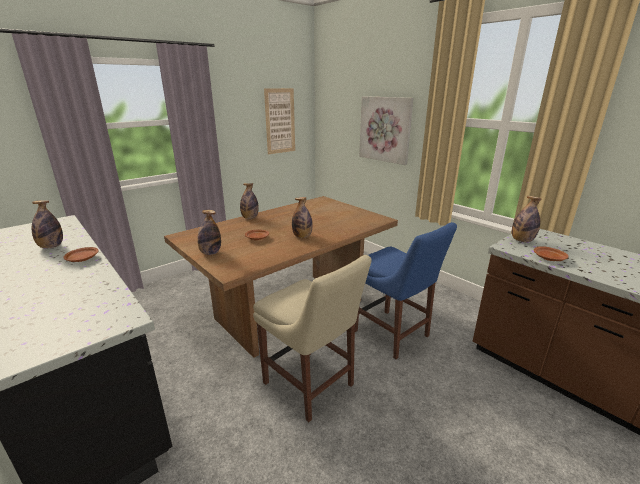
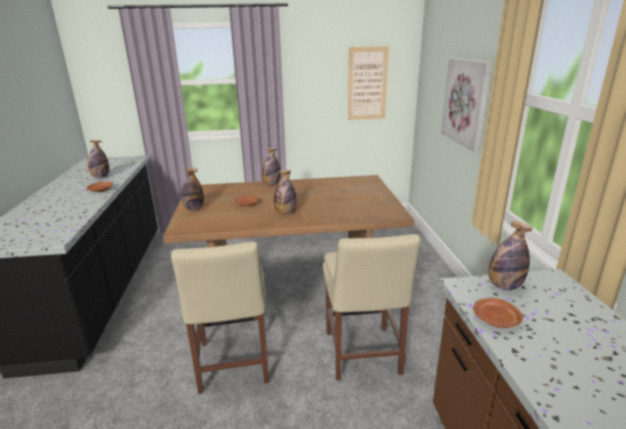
camera: 35 degrees right, 0 degrees up
(393, 335) = (363, 355): blue chair -> beige chair

